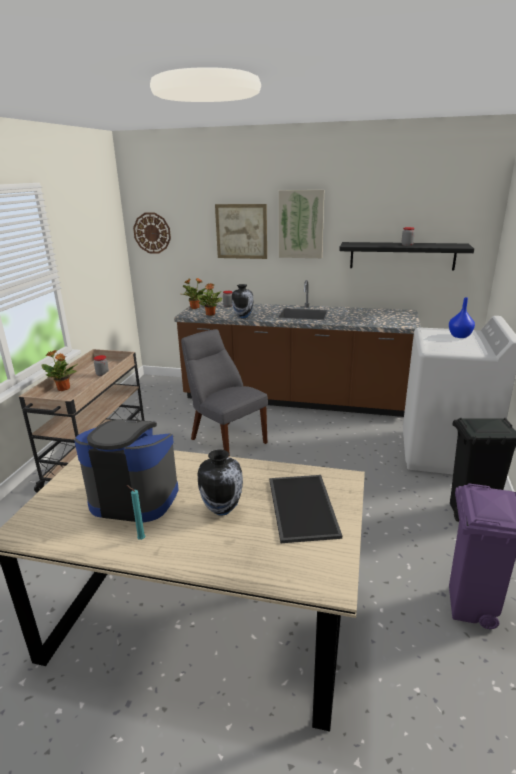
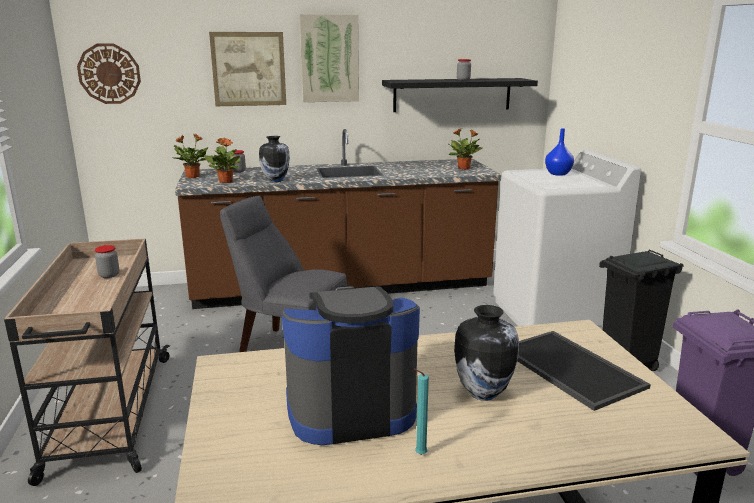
camera: 25 degrees left, 5 degrees down
(64, 389) = (61, 302): potted plant -> potted plant (464, 168)

